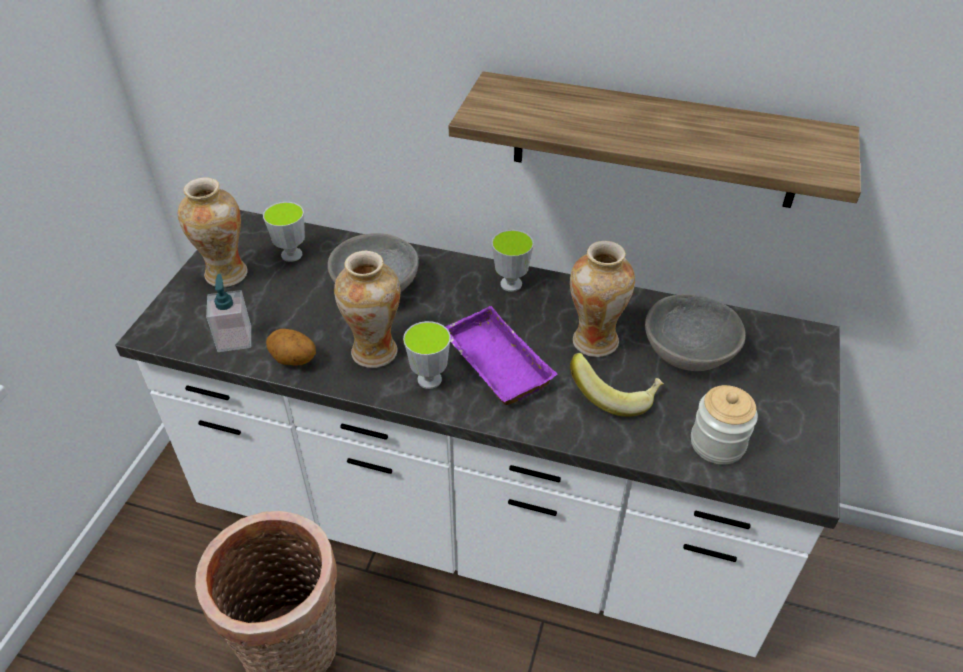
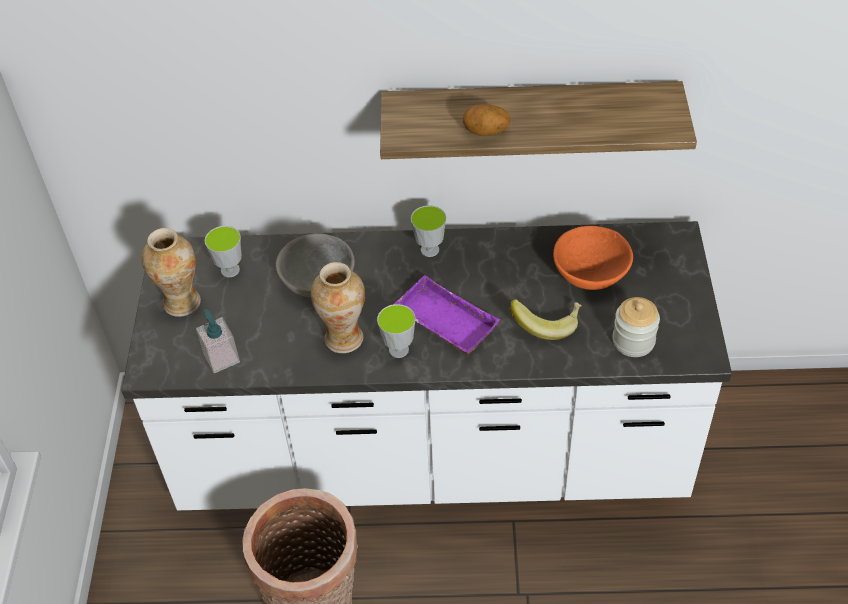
camera: 15 degrees left, 5 degrees up
(293, 360) = (281, 363): potato -> potato (486, 133)
(594, 341) = (515, 283): vase -> none
(689, 351) = (590, 272): grey bowl -> orange bowl

